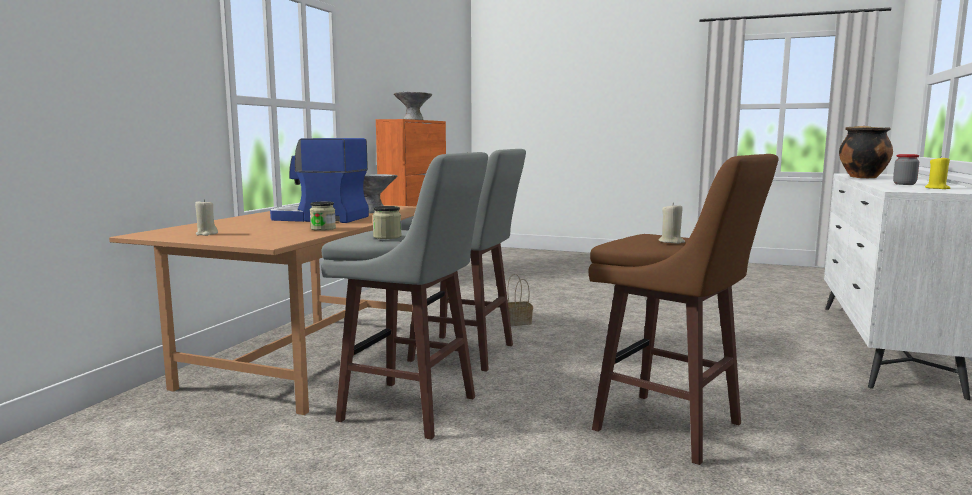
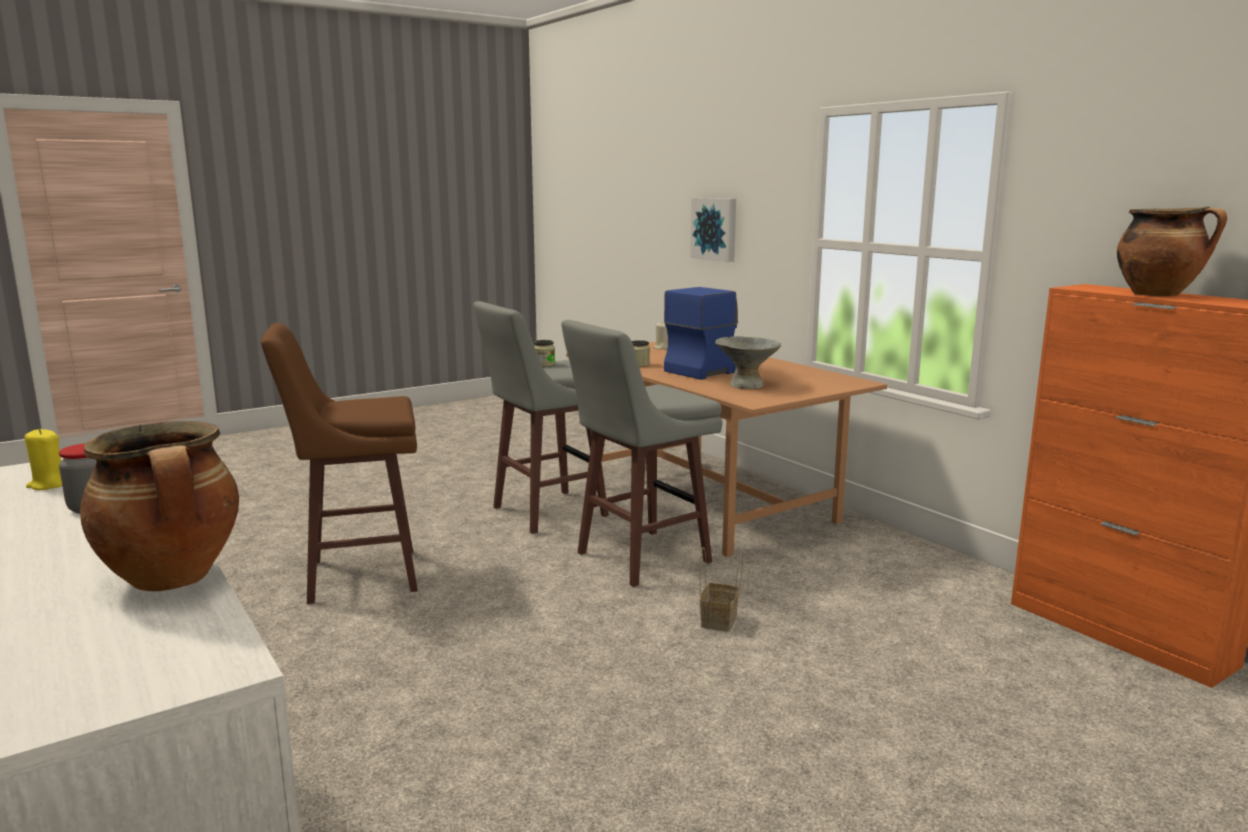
camera: 125 degrees right, 5 degrees up
(93, 80) = (715, 229): none -> picture
(413, 119) = (1159, 295): grey bowl -> cooking pot
(671, 242) = (351, 405): beige candle -> none

